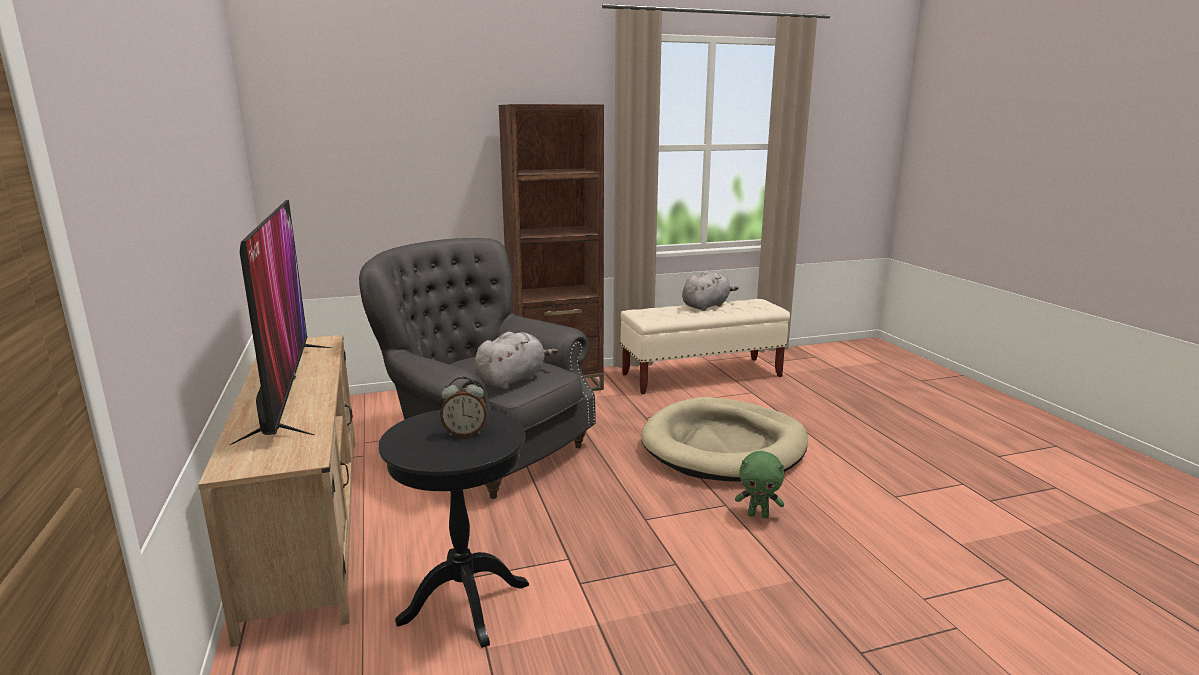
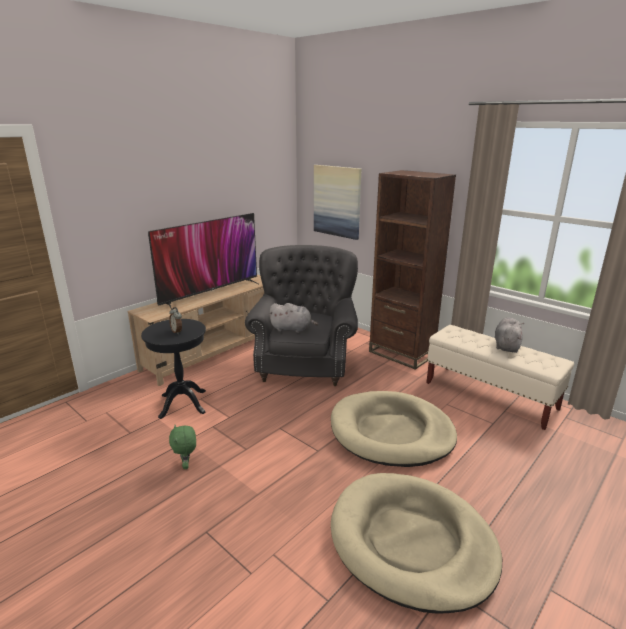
camera: 60 degrees right, 5 degrees up
(366, 172) = (337, 201): none -> picture
(706, 306) = (506, 345): grey plush toy -> grey plush toy turned 90 degrees counterclockwise
(758, 515) = (317, 466): green plush toy -> green plush toy (186, 465)
(925, 498) = (411, 542): none -> beige dog bed

